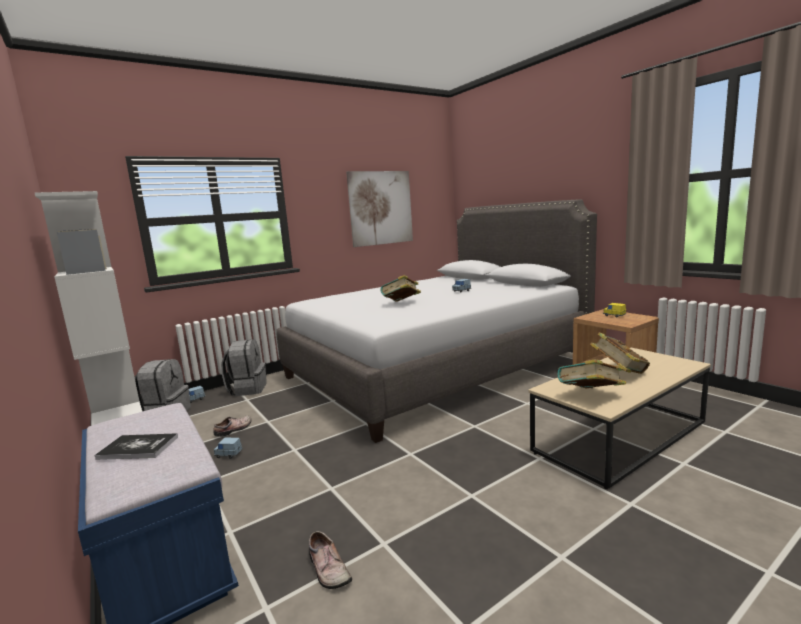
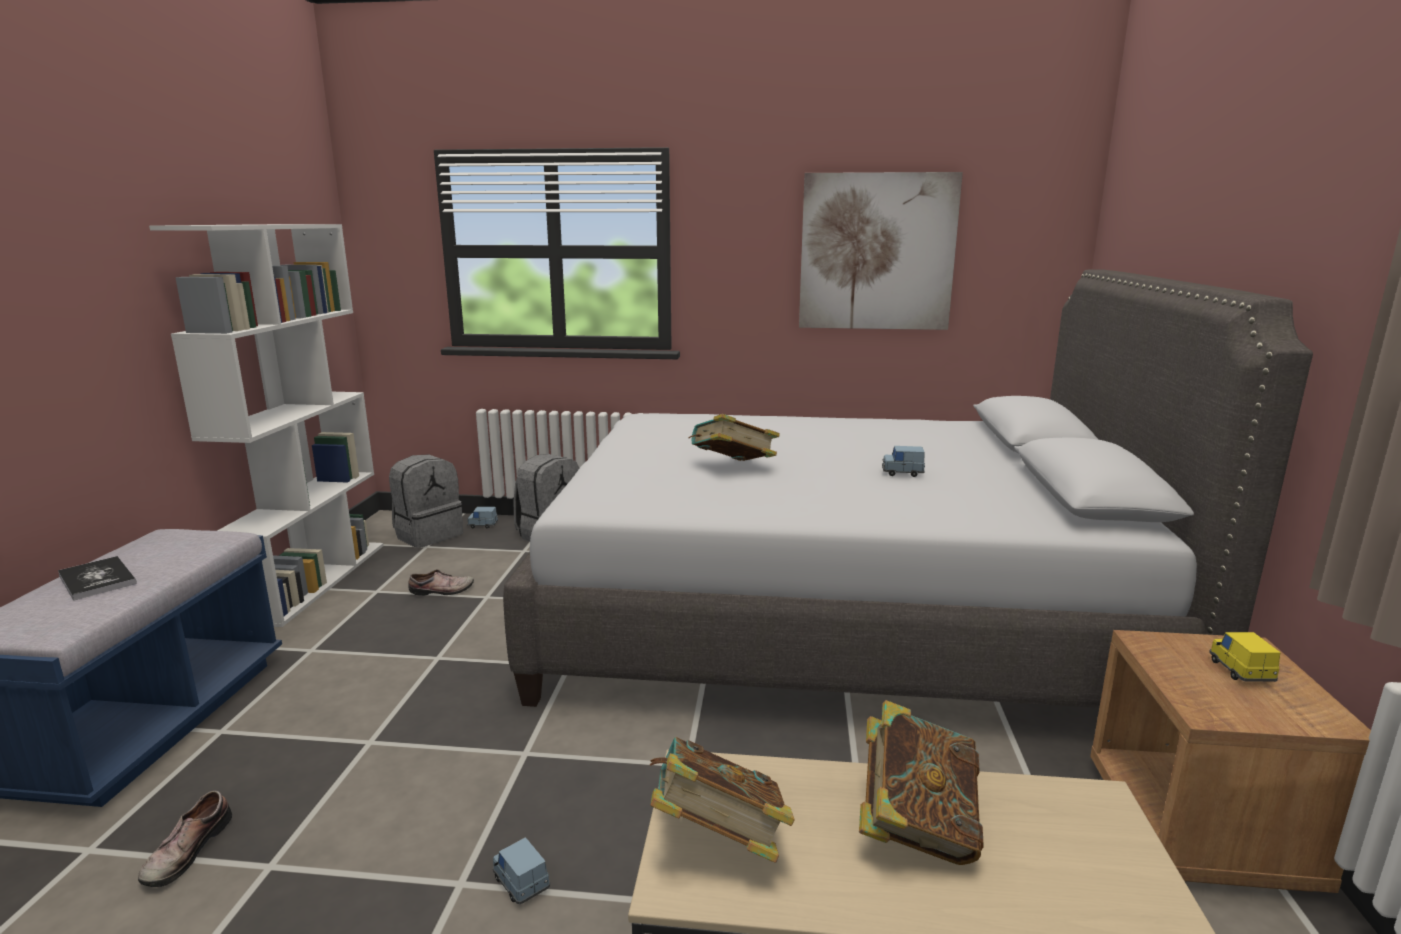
camera: 40 degrees right, 5 degrees up
(228, 454) = (381, 624): blue toy car -> blue toy car (521, 882)

